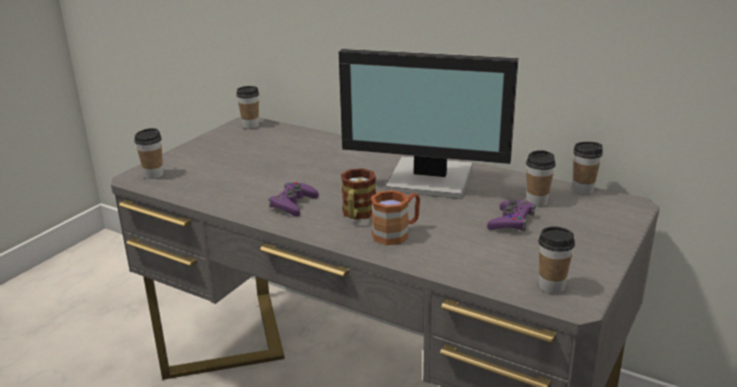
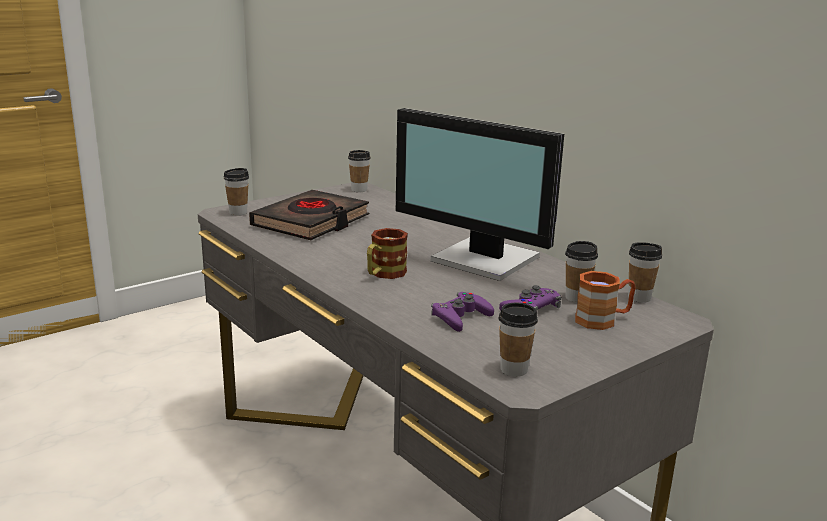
camera: 20 degrees right, 5 degrees down
(237, 171) = (311, 222): none -> black book
(293, 204) = (334, 255): purple game controller -> purple game controller (461, 317)
(397, 233) = (405, 296): brown mug -> brown mug (603, 320)

